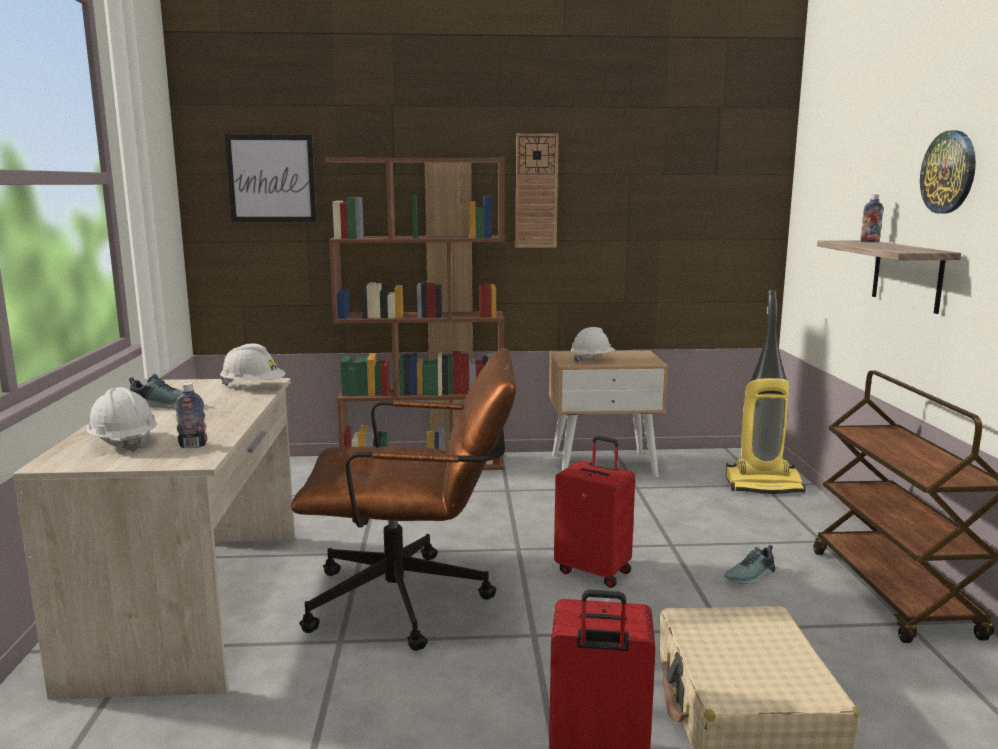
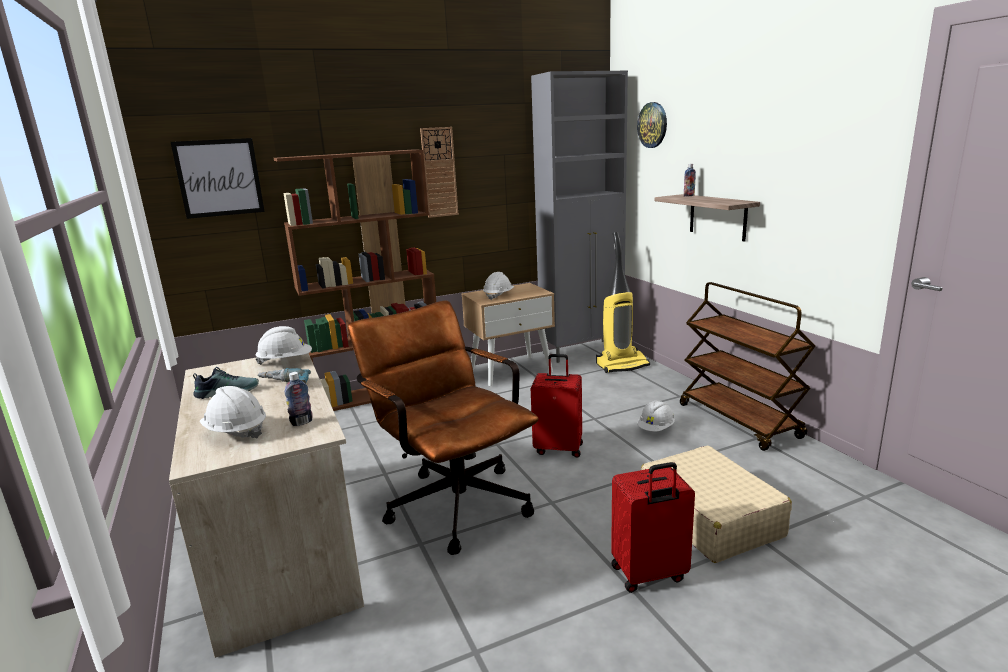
camera: 20 degrees left, 5 degrees up
(221, 408) = (282, 385): none -> power drill
(414, 601) = (452, 500): brown office chair -> brown office chair turned 105 degrees counterclockwise
(719, 458) = (583, 351): none -> grey cabinet
(751, 576) = (656, 429): shoe -> white hard hat
(949, 172) = (746, 149): wall clock -> wall clock (653, 125)

